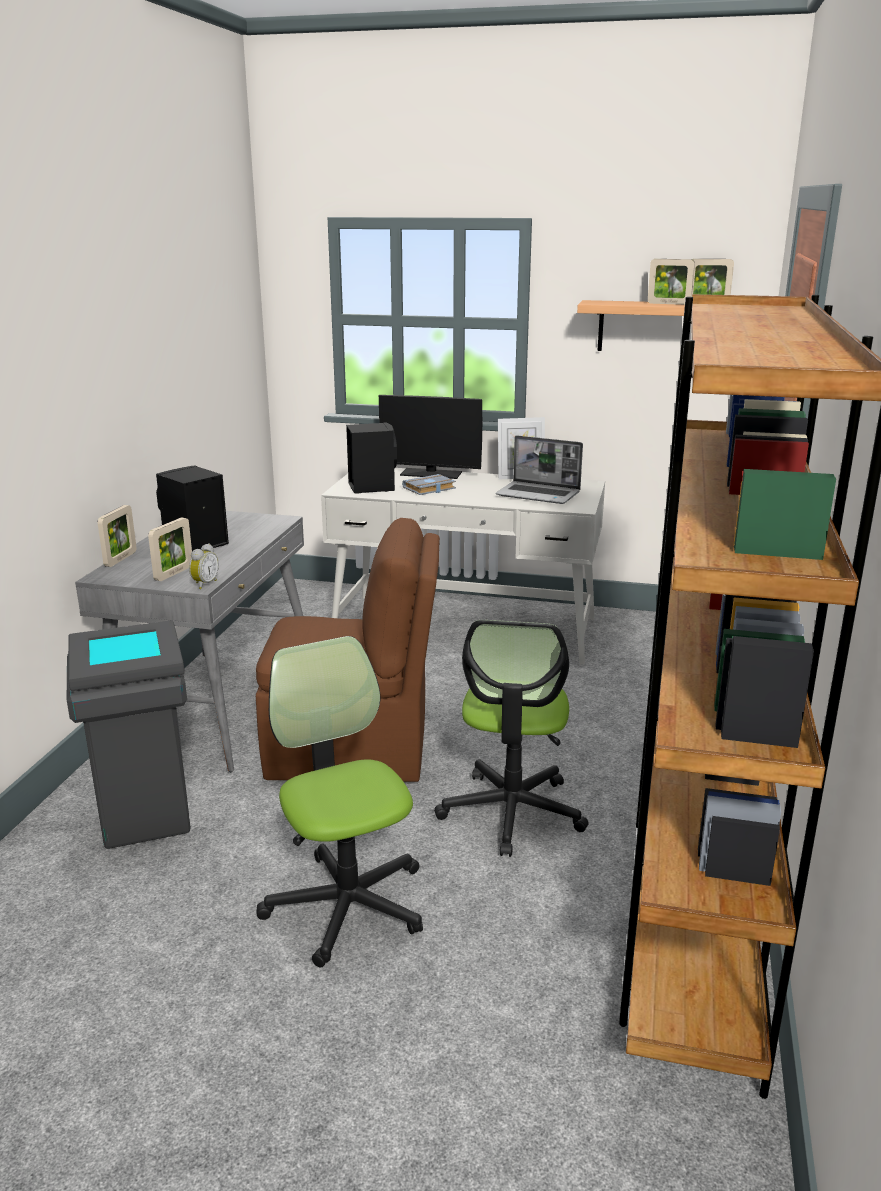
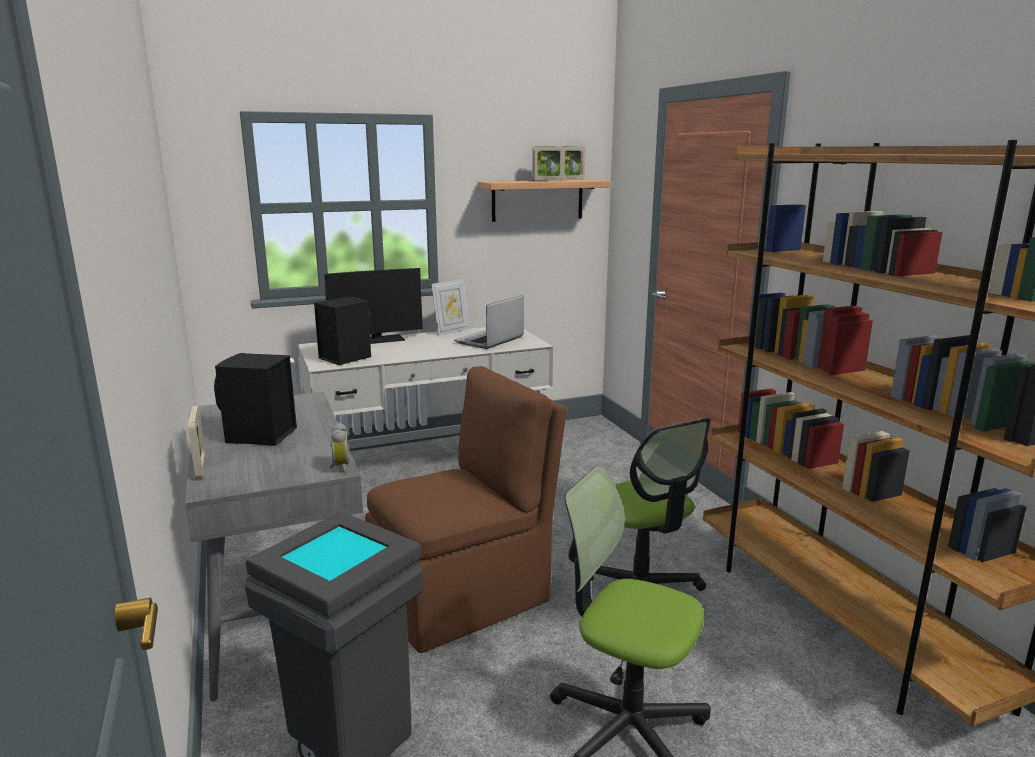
camera: 35 degrees left, 5 degrees down
(174, 573) = (288, 466): picture frame -> none
(429, 489) = (397, 351): grey book -> none
(539, 494) = (489, 340): laptop -> laptop turned 135 degrees clockwise

